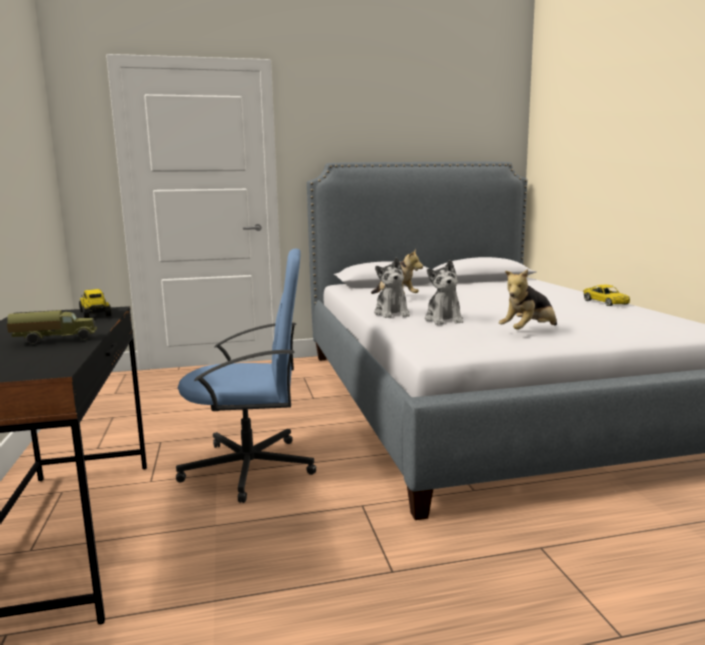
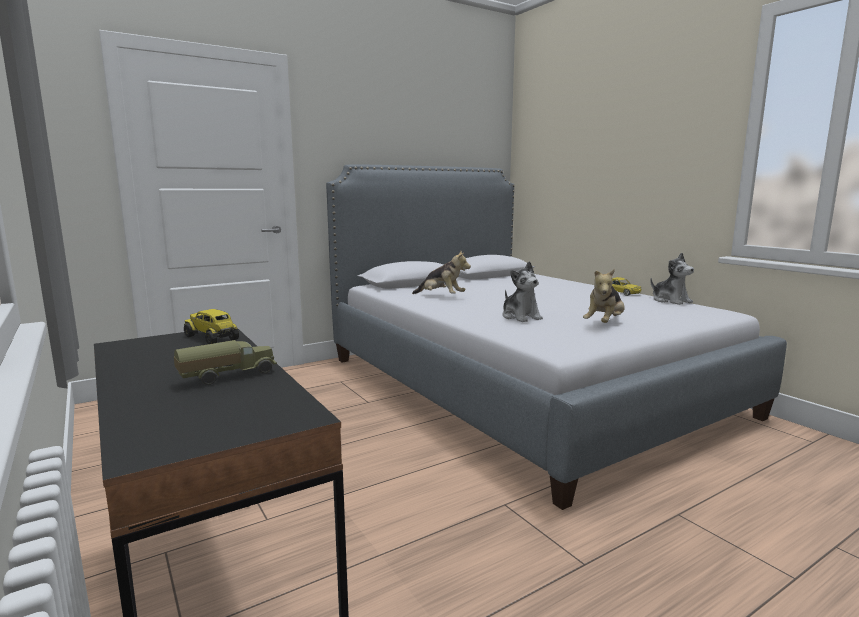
camera: 20 degrees left, 0 degrees up
(251, 468) = (366, 485): blue office chair -> none
(392, 313) = (463, 313): plush toy -> plush toy (670, 300)

